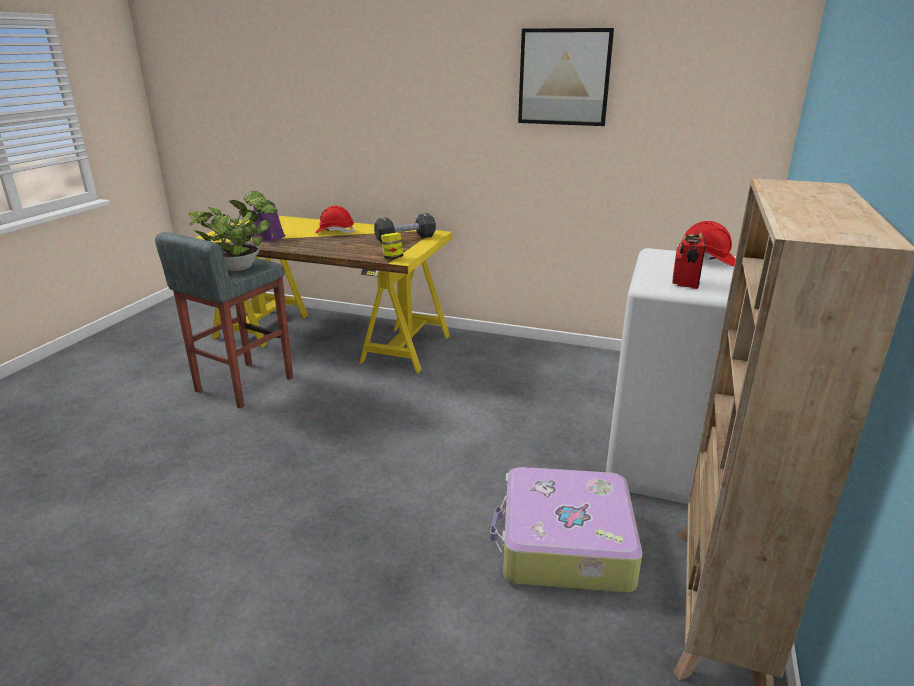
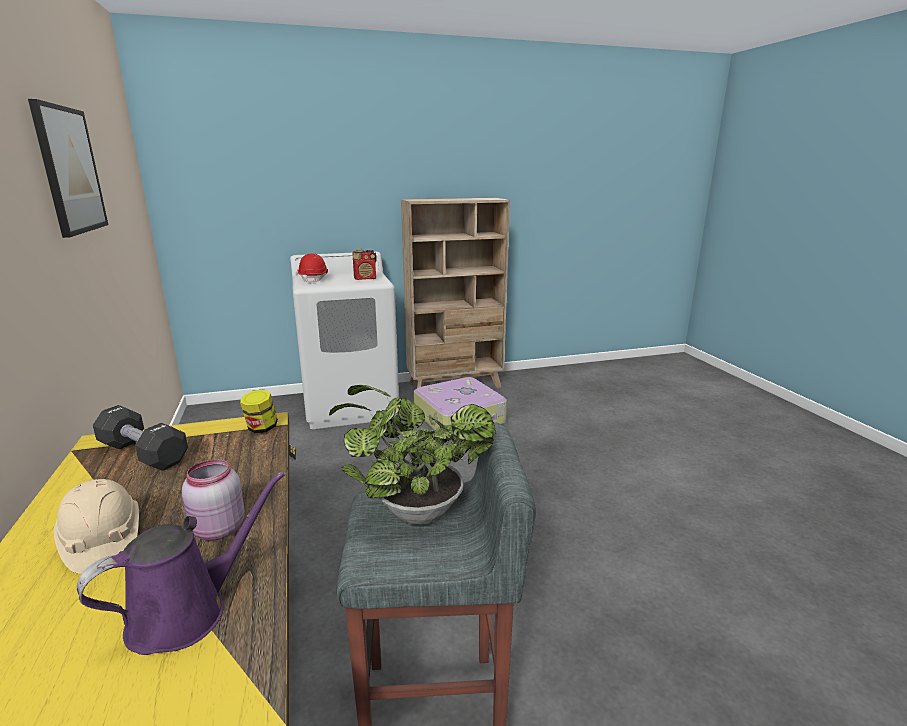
camera: 125 degrees left, 5 degrees down
(306, 244) = (217, 530): none -> pink jar
(335, 232) = (102, 542): red hard hat -> beige hard hat

